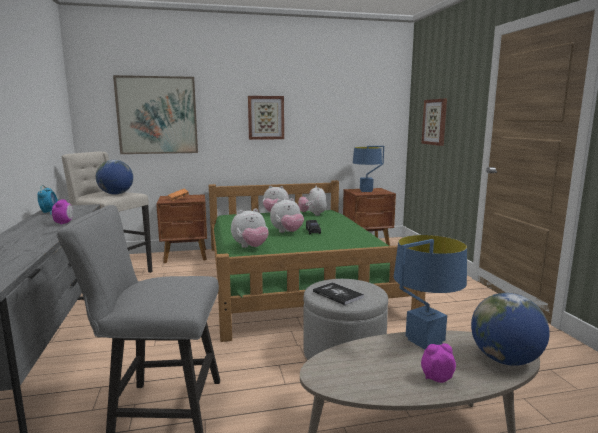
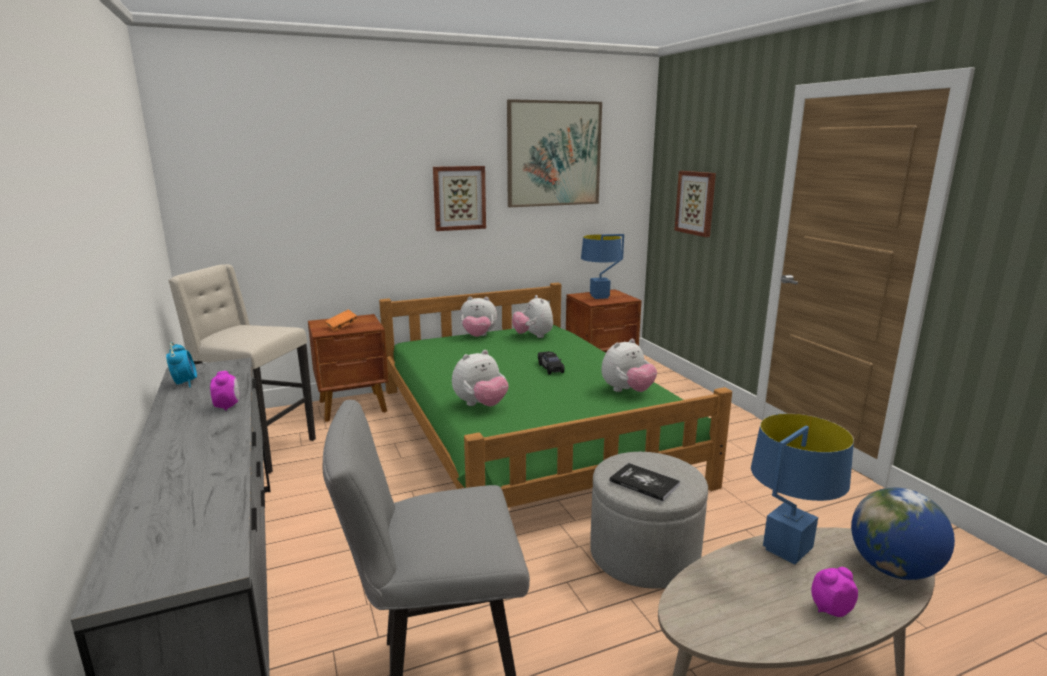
camera: 10 degrees left, 5 degrees up
(116, 194) = (259, 332): globe -> none
(157, 115) = (298, 200): picture -> picture (554, 154)
(287, 232) = (516, 373): plush toy -> plush toy (627, 391)

